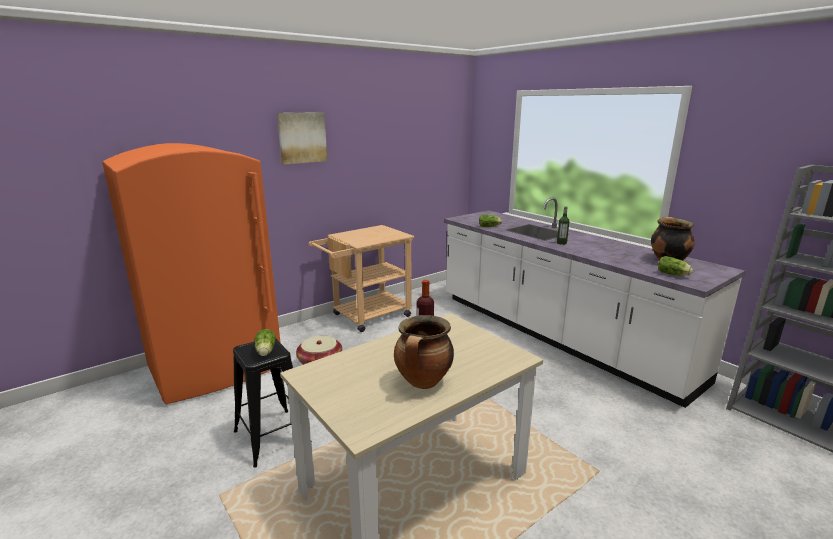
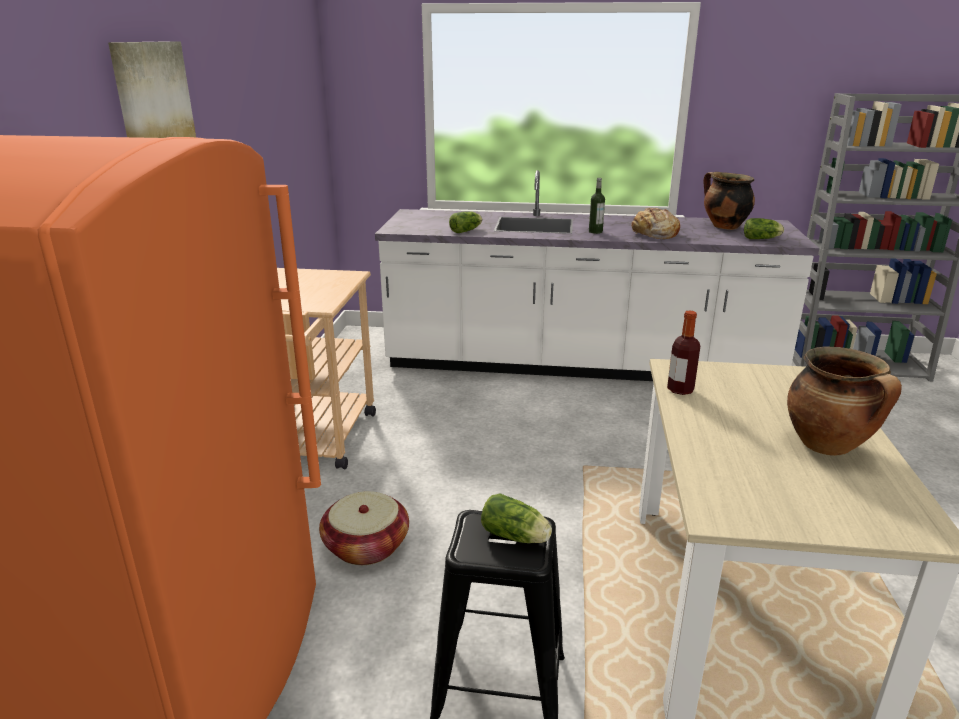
camera: 45 degrees left, 5 degrees up
(597, 253) = (654, 234): none -> bread

